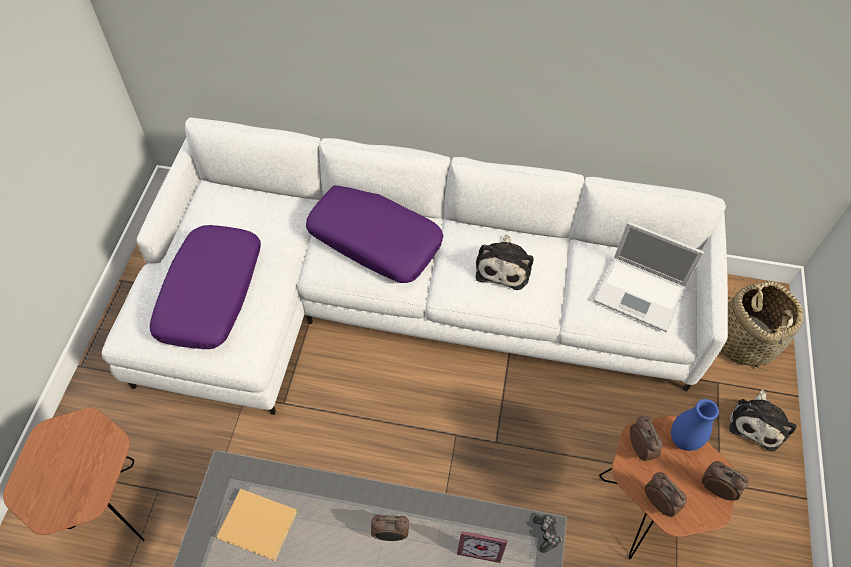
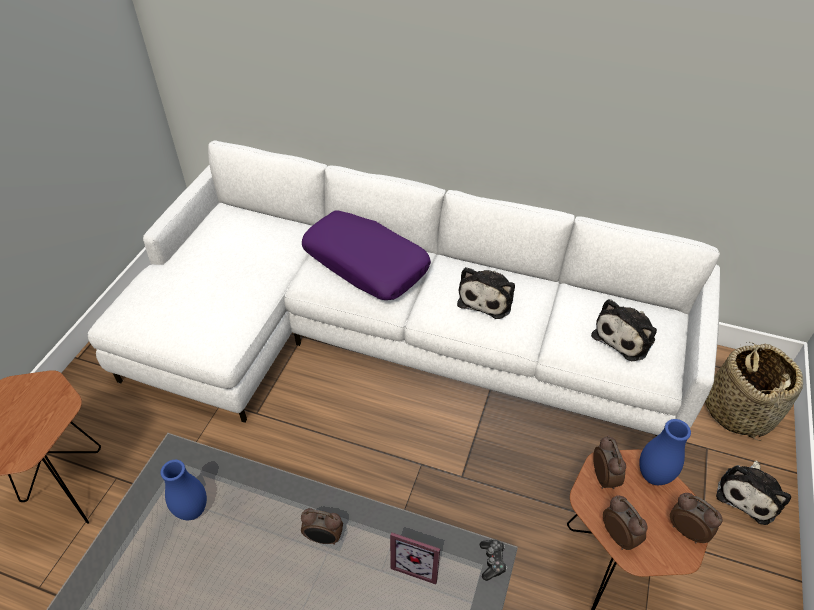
camera: 10 degrees right, 10 degrees down
(211, 294) = (201, 293): purple pillow -> none
(260, 526) = (192, 510): beige book -> blue vase
(641, 294) = (625, 336): laptop -> plush toy

